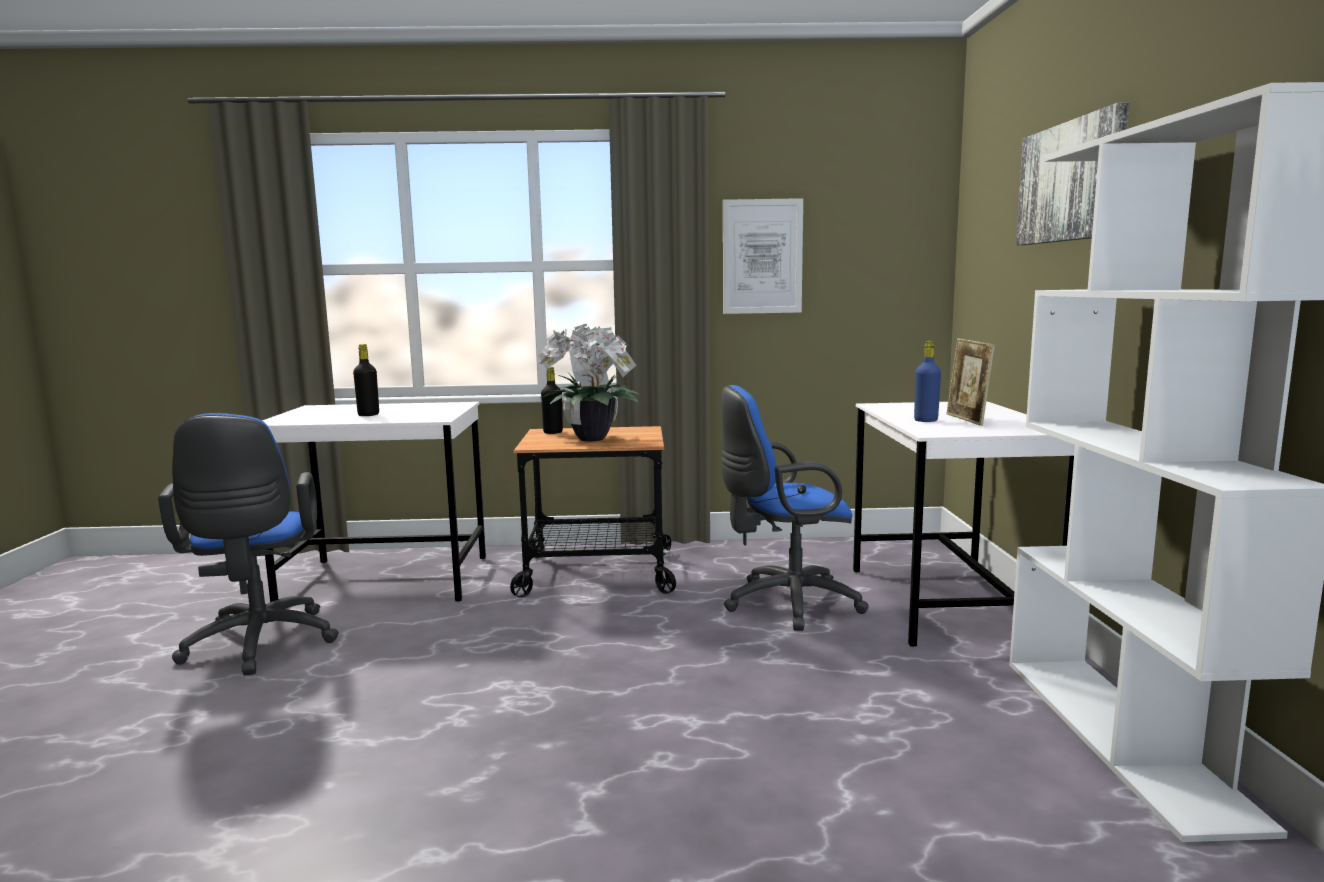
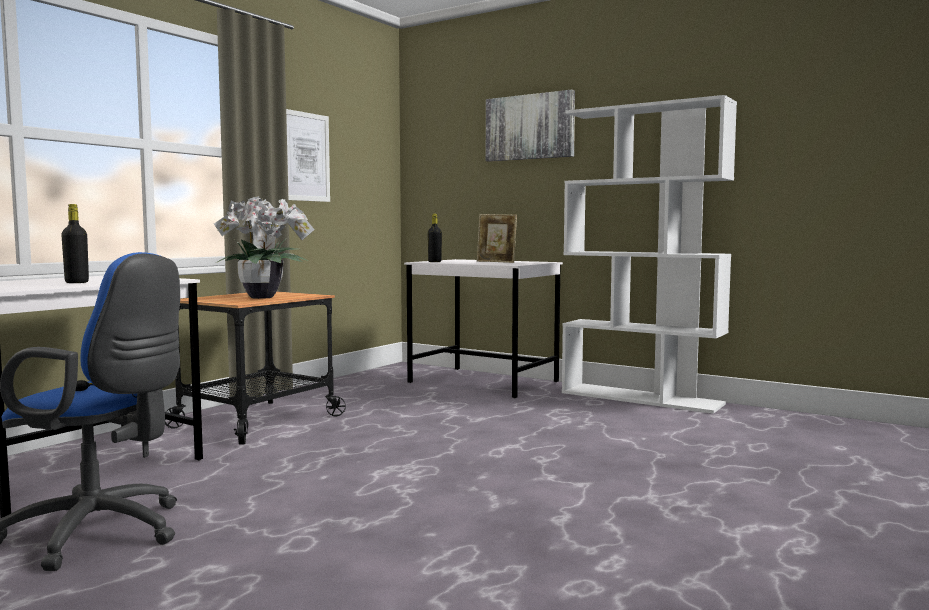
camera: 55 degrees left, 5 degrees down
(553, 432) = (206, 298): black bottle -> black bottle (434, 262)
(785, 604) = (416, 401): blue office chair -> none
(926, 420) = (482, 263): blue bottle -> none

